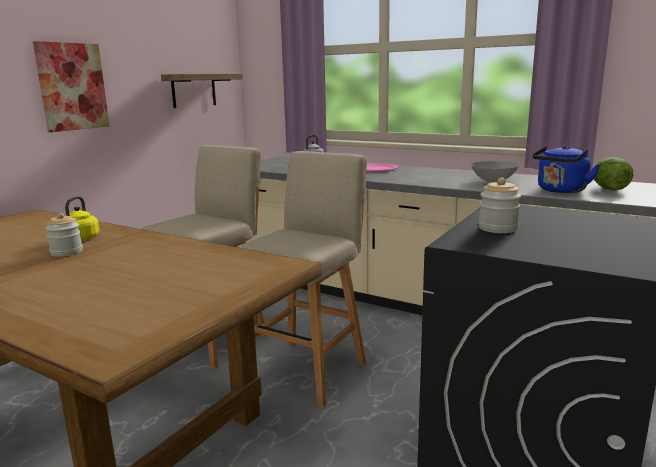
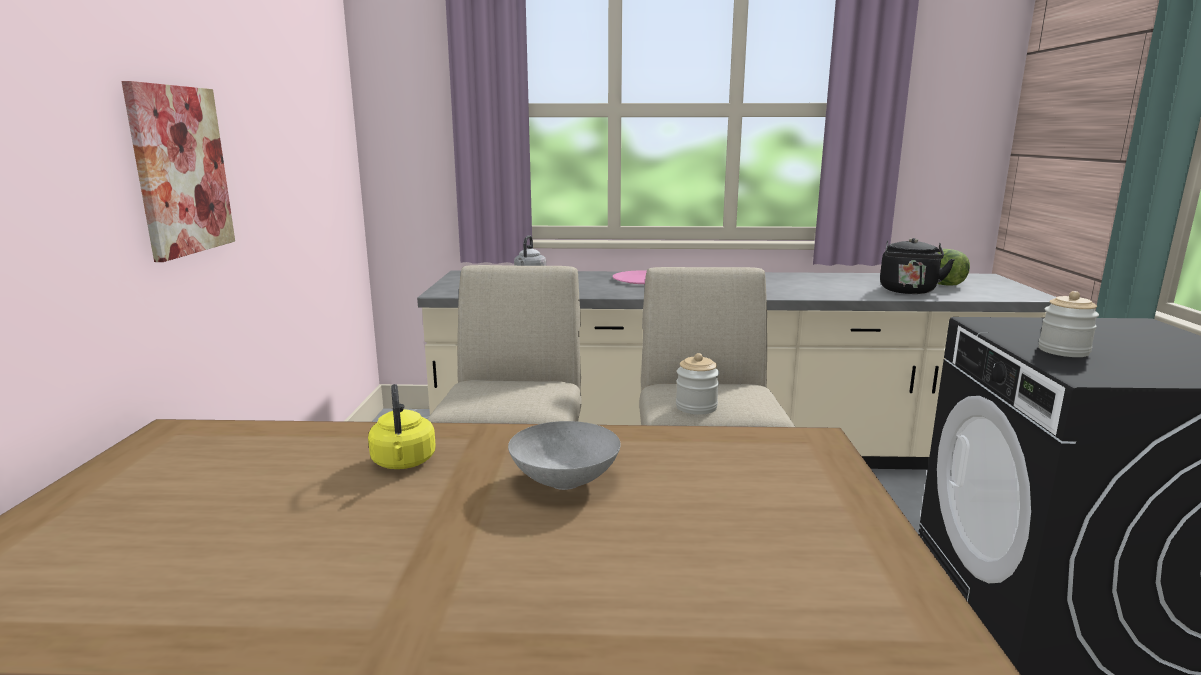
camera: 30 degrees left, 0 degrees up
(66, 252) = (438, 493): jar -> jar (696, 407)
(194, 90) = (317, 170): shelf -> none
(493, 181) = (816, 285): grey bowl -> grey bowl (564, 480)
(560, 191) = (908, 291): blue kettle -> black kettle

